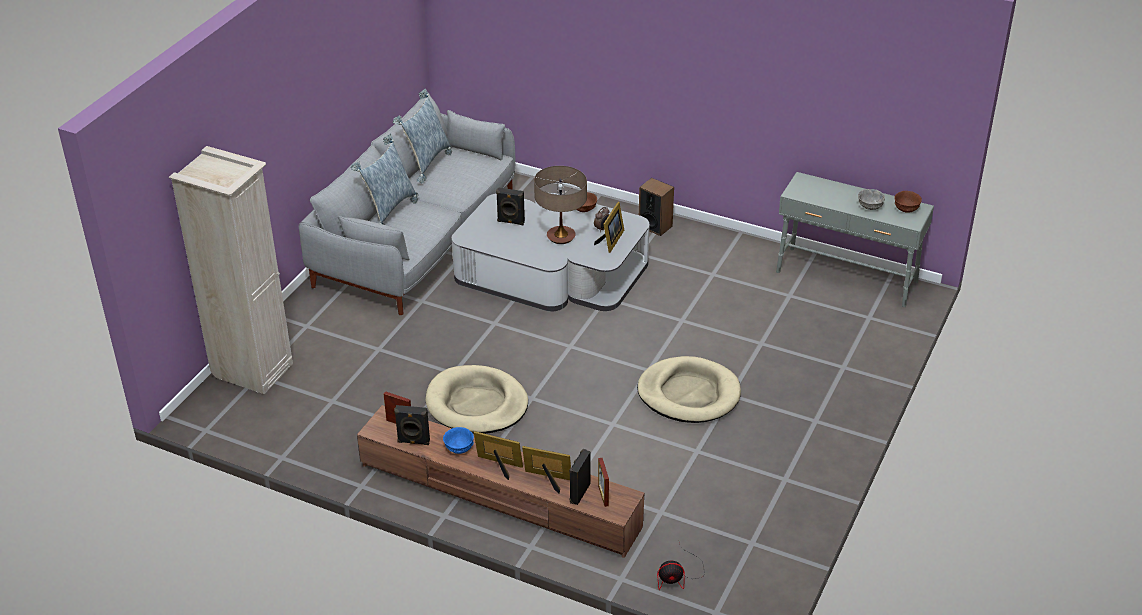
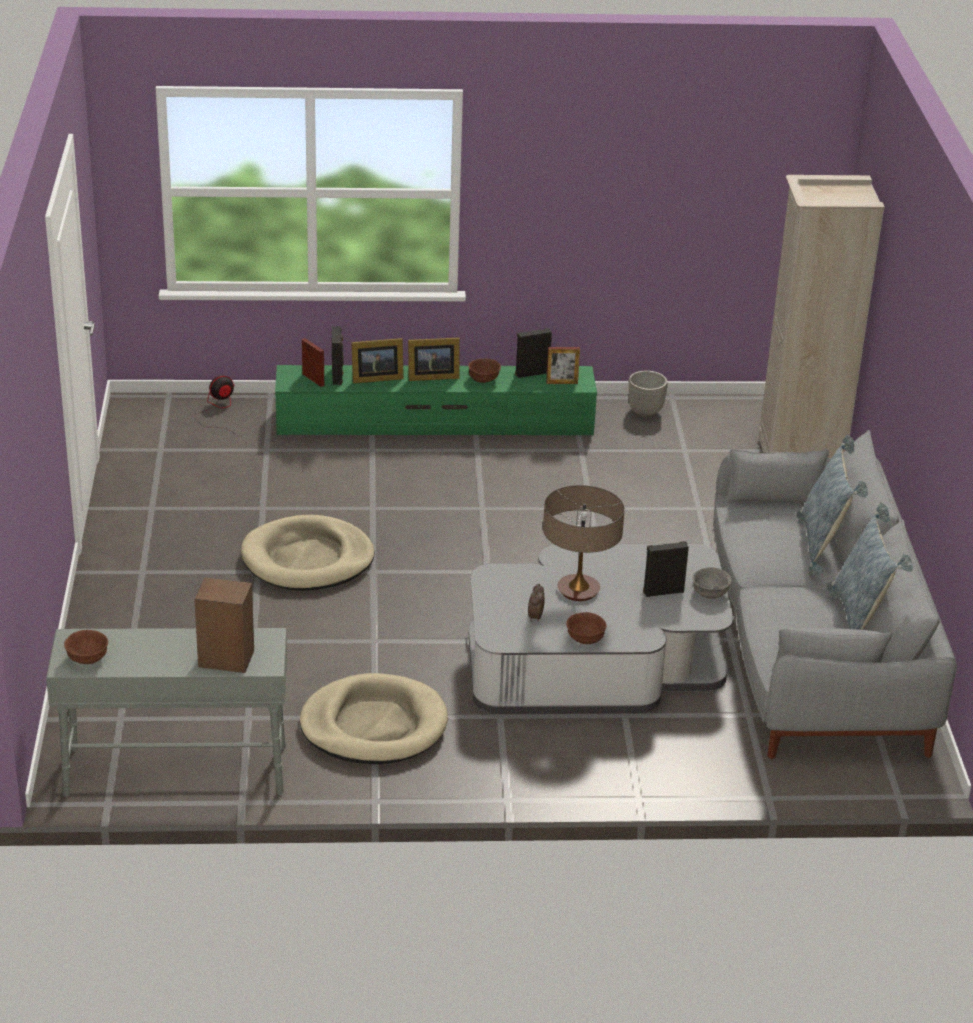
camera: 150 degrees right, 5 degrees down
(320, 448) = (645, 412): none -> planter
(459, 447) = (483, 379): blue bowl -> brown bowl
(477, 404) = (534, 487): beige dog bed -> beige dog bed (374, 725)
(499, 496) = (435, 421): brown tv stand -> green tv stand
(611, 241) = (508, 603): picture frame -> none
(655, 226) = (510, 768): speaker -> speaker (226, 659)
(870, 206) = (144, 647): grey bowl -> grey bowl (710, 593)

